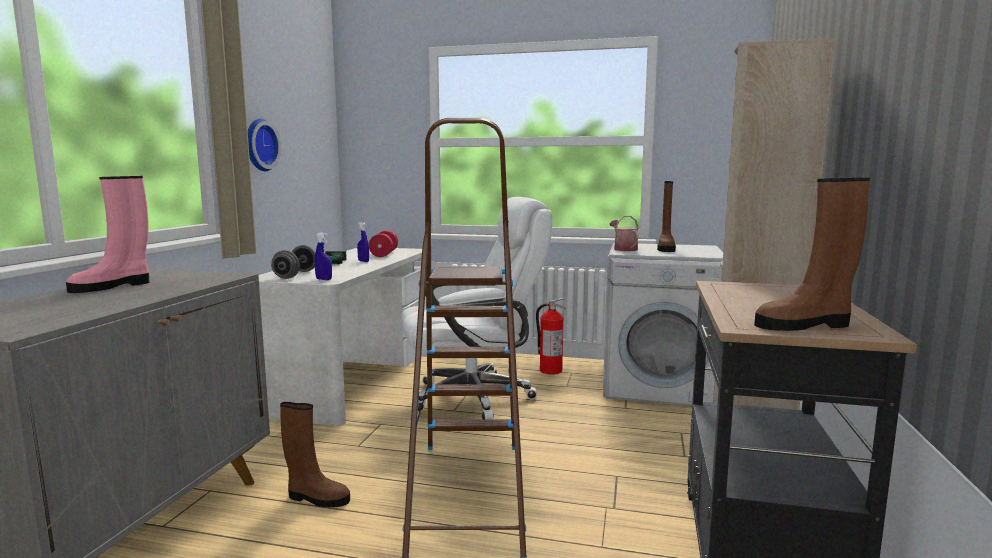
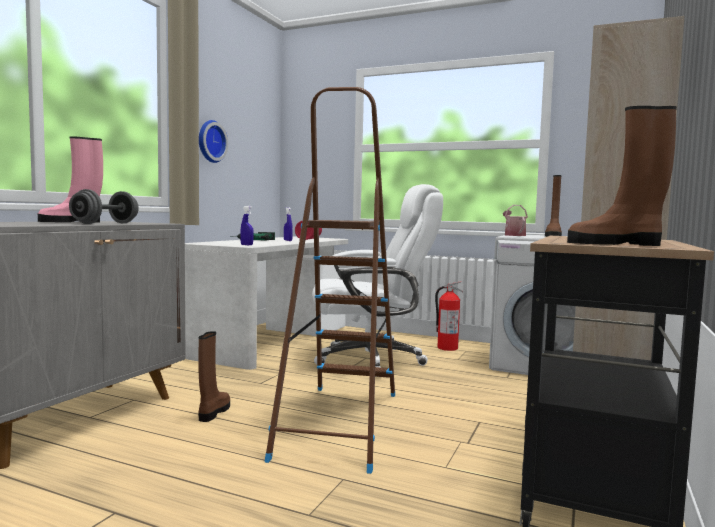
camera: 10 degrees right, 5 degrees down
(295, 275) = (227, 243): grey dumbbell -> grey dumbbell (105, 223)
(316, 498) = (213, 412): brown boot -> brown boot turned 105 degrees counterclockwise

